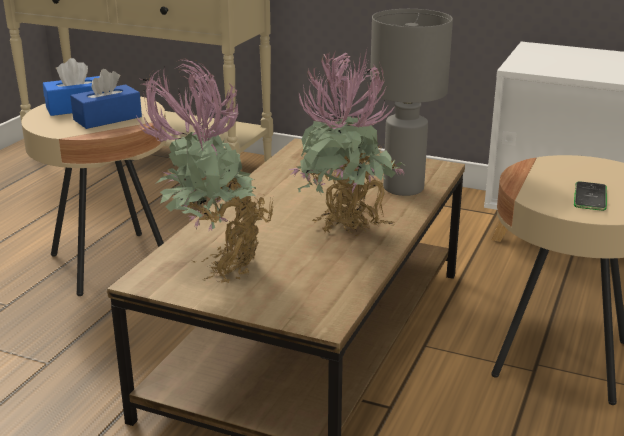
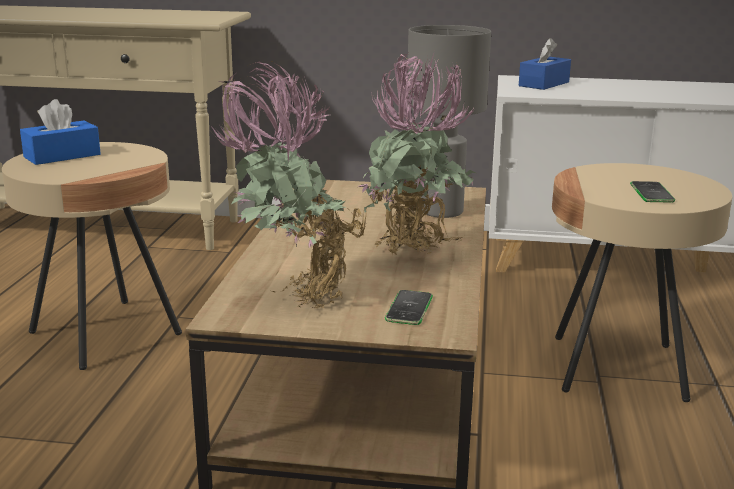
camera: 15 degrees left, 5 degrees down
(107, 118) = (105, 163): blue tissue box -> blue tissue box (544, 84)
(306, 292) = (409, 308): none -> phone

